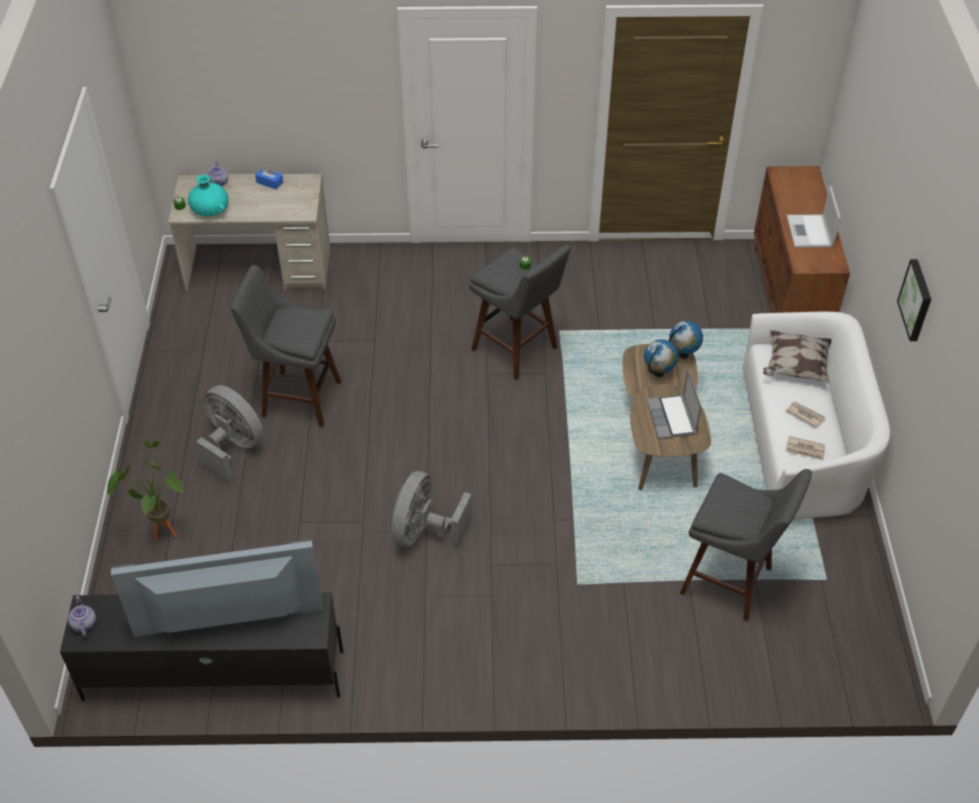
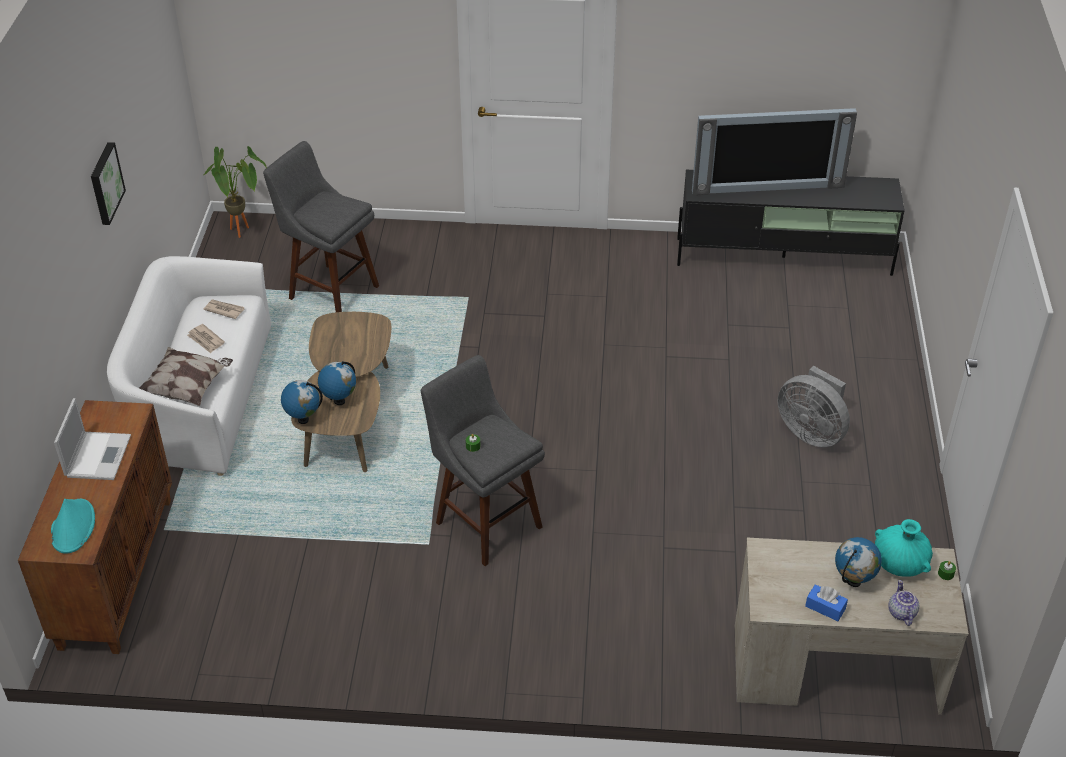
camera: 175 degrees left, 5 degrees down
(83, 624) = (887, 192): teapot -> none
(160, 531) = (864, 360): potted plant -> potted plant (243, 233)
(246, 198) = (853, 581): none -> globe
(297, 398) = (750, 481): grey stool -> none
(424, 532) = (606, 344): grey fan -> none
(672, 418) = (344, 343): laptop -> none
(795, 186) = (73, 527): none -> turquoise hat

